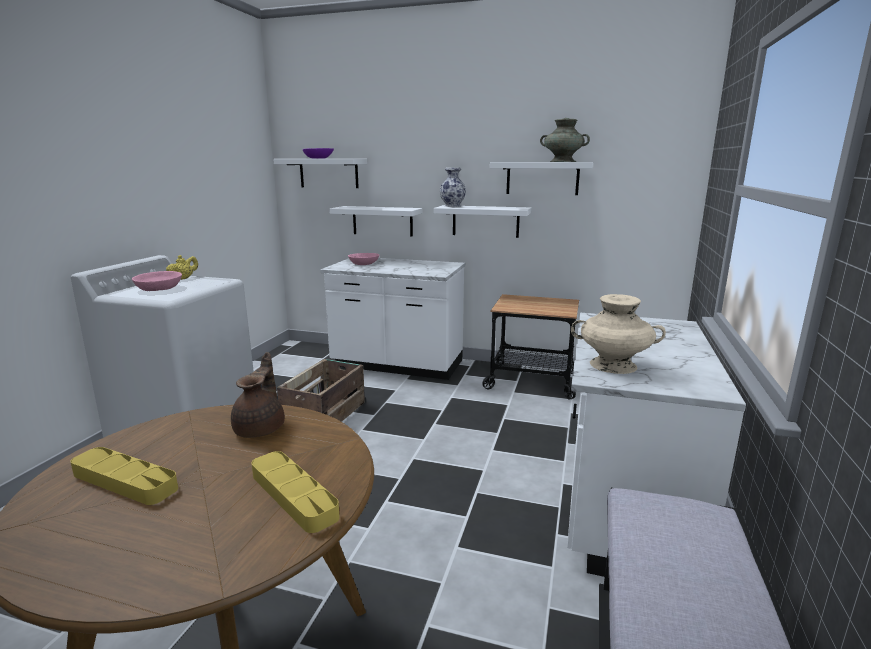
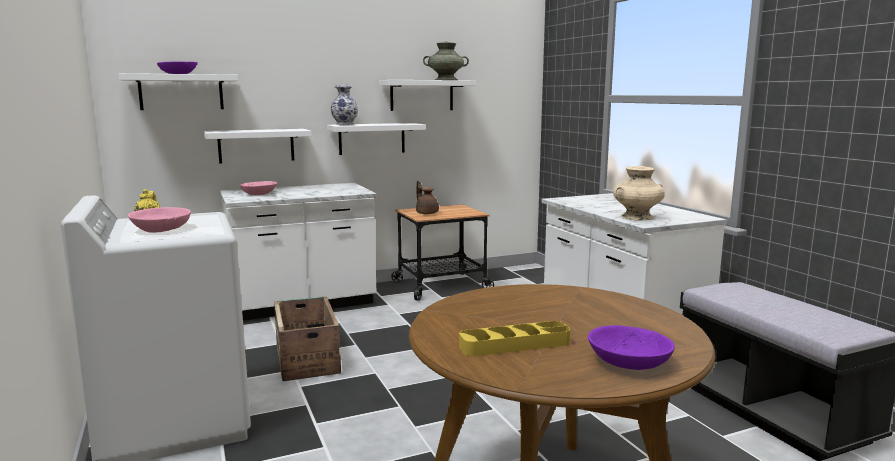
camera: 40 degrees left, 5 degrees down
(119, 559) = (628, 362): none -> purple bowl
(261, 428) = (510, 300): brown teapot -> brown teapot (426, 213)
(293, 495) = (626, 314): yellow tray -> none

